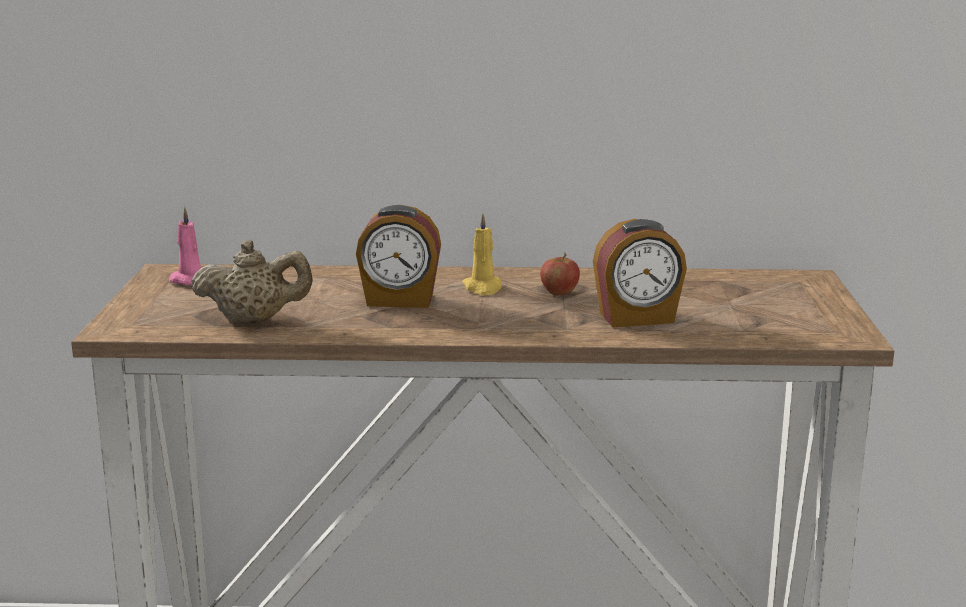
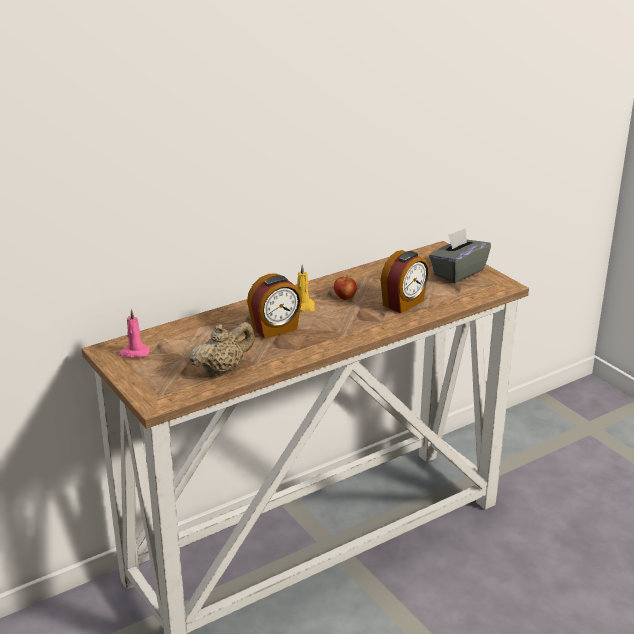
camera: 35 degrees left, 10 degrees up
(792, 306) = (458, 272): none -> grey tissue box

